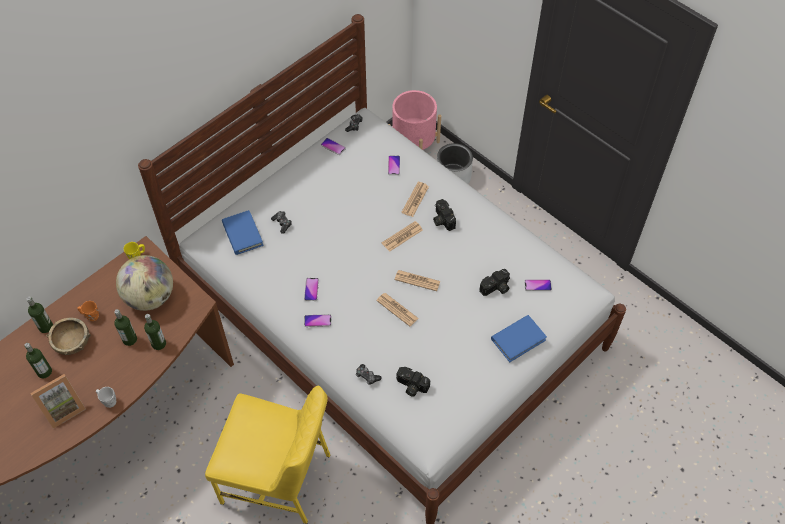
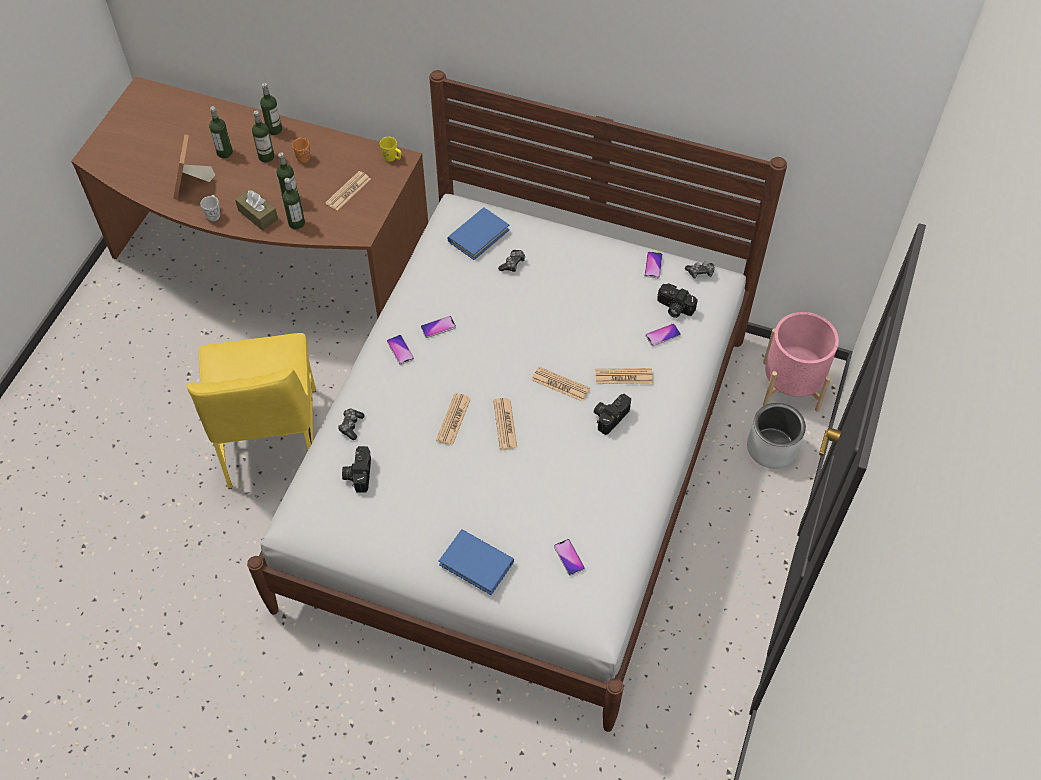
camera: 65 degrees right, 0 degrees up
(63, 408) = (192, 185): picture frame -> picture frame turned 60 degrees clockwise
(72, 342) = (266, 157): brown bowl -> bottle
(131, 368) = (258, 215): none -> brown tissue box
(150, 297) = (348, 191): globe -> newspaper
(496, 288) = (538, 512): camera -> camera (674, 308)

